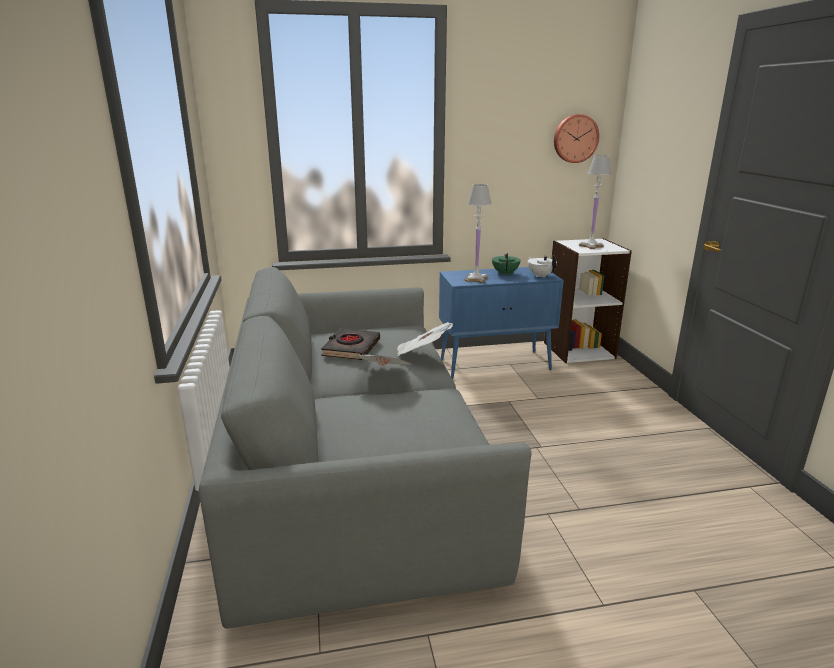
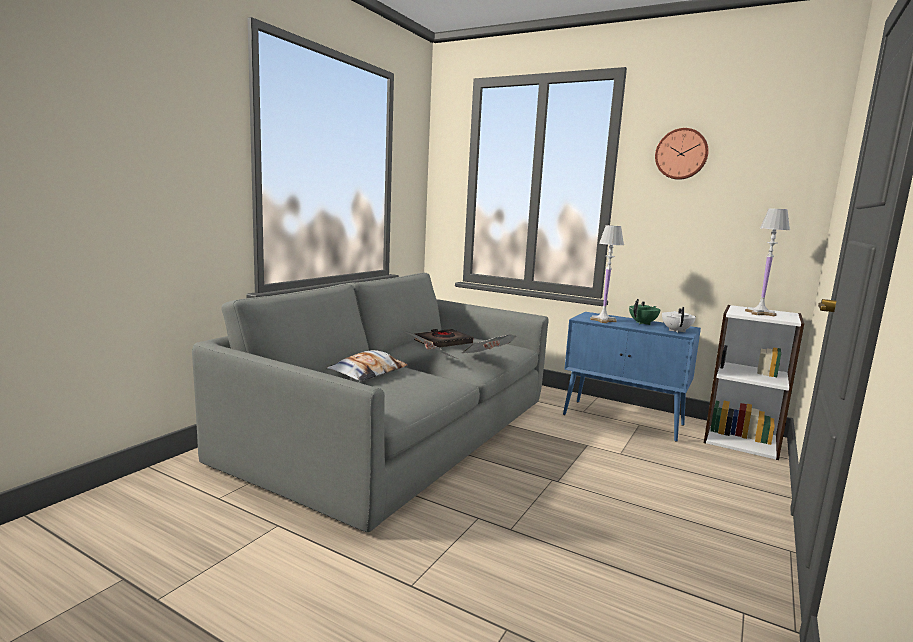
camera: 40 degrees right, 10 degrees down
(371, 419) = (368, 372): none -> pillow
(575, 138) = (766, 193): wall clock -> wall clock (681, 154)

